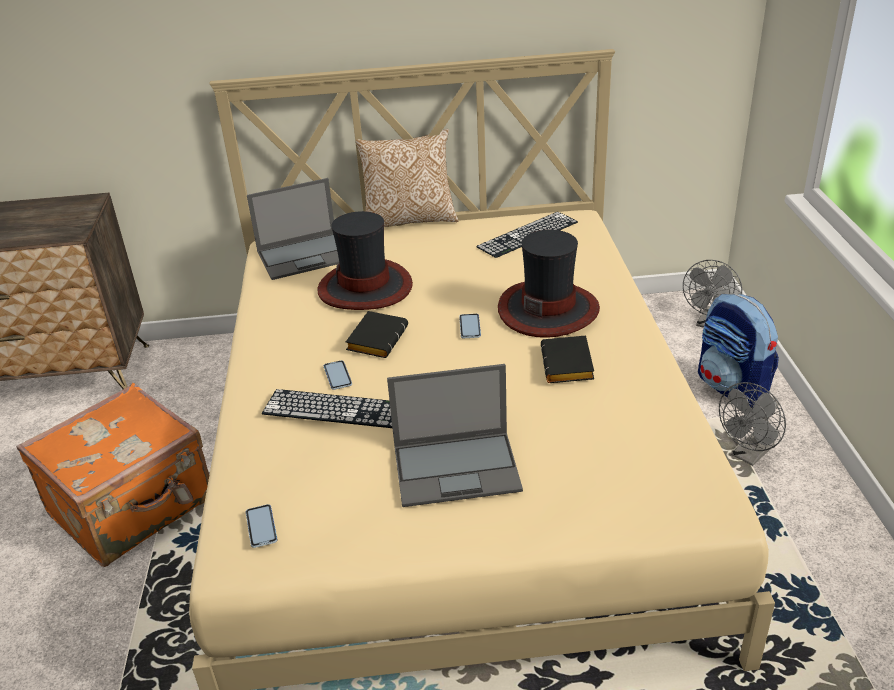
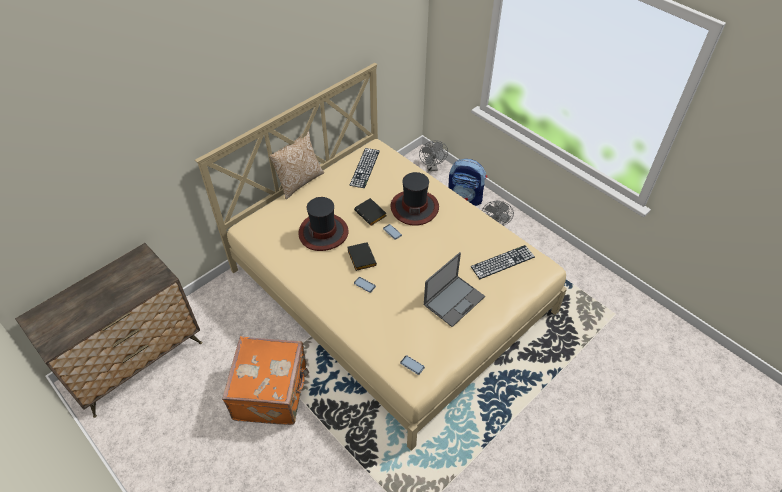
camera: 40 degrees left, 15 degrees up
(305, 256) = (273, 227): laptop -> none
(336, 409) = (383, 301): keyboard -> keyboard (502, 262)
(569, 366) = (448, 232): black book -> black book (371, 214)

